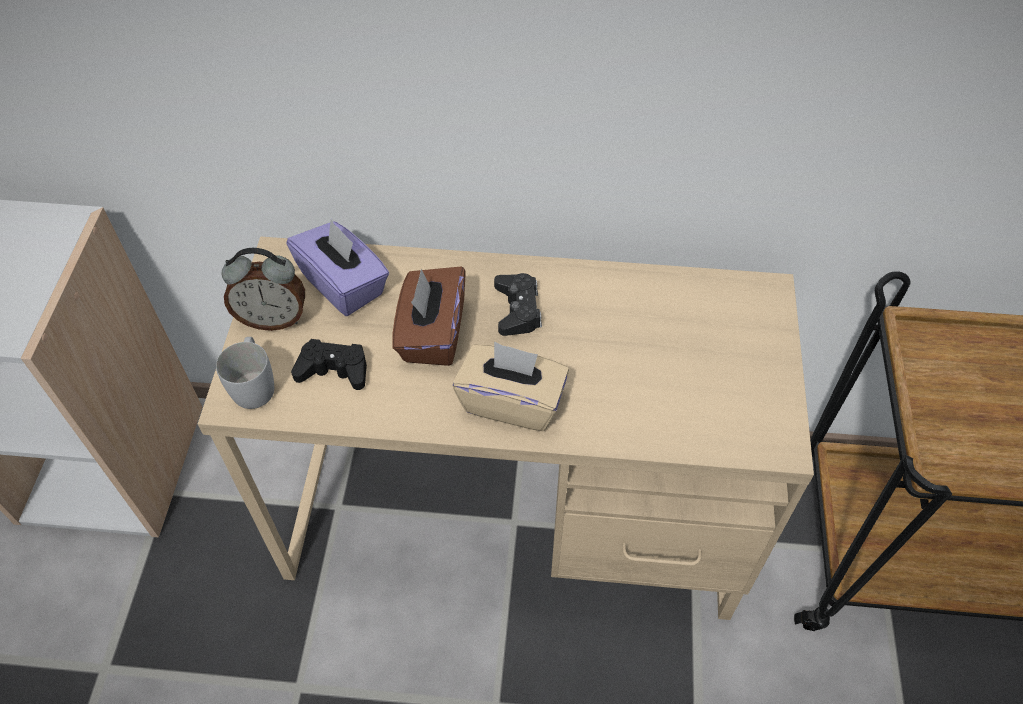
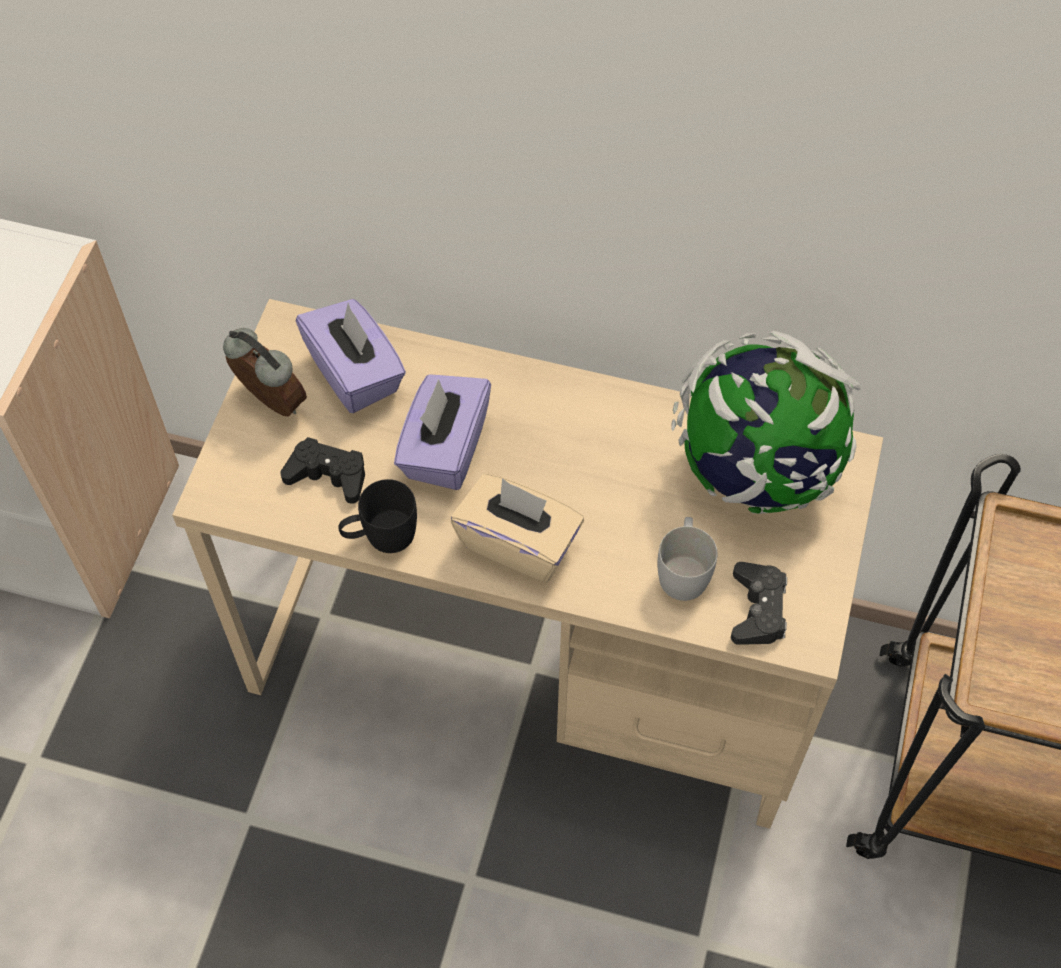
camera: 10 degrees right, 5 degrees up
(254, 384) = (239, 478): white mug -> white mug (683, 570)
(273, 318) = (270, 403): alarm clock -> alarm clock turned 150 degrees counterclockwise
(389, 414) = (380, 536): none -> black mug
(432, 334) = (444, 449): brown tissue box -> purple tissue box
(518, 309) = (548, 434): black game controller -> black game controller (758, 609)
(697, 316) = (754, 473): none -> globe

